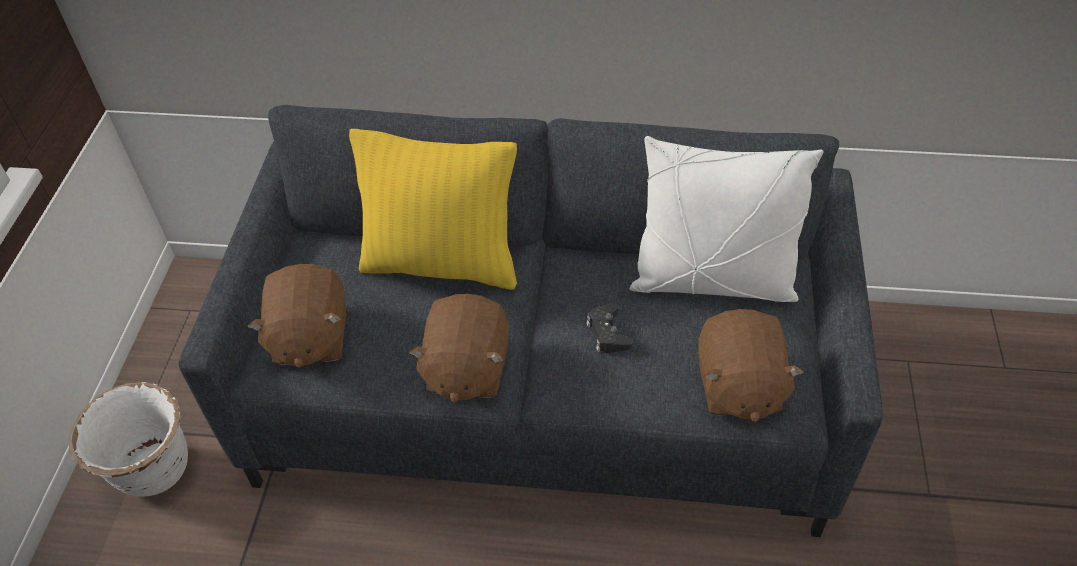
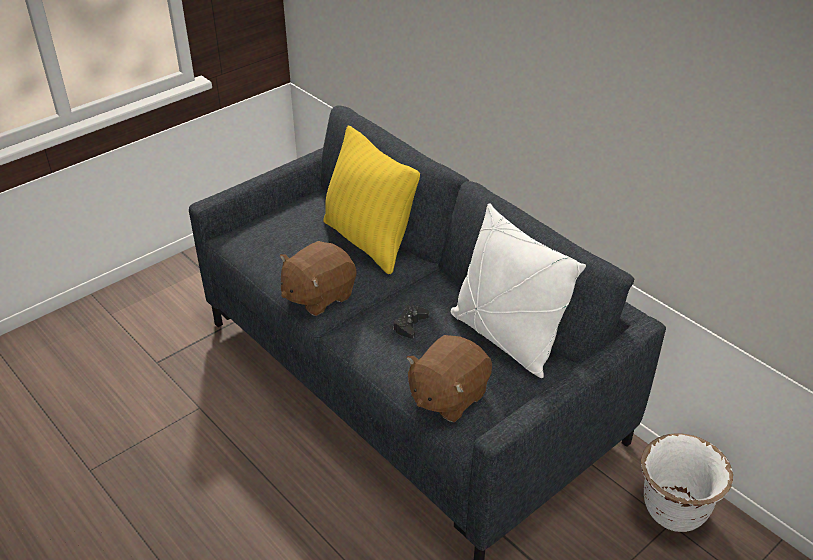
camera: 40 degrees right, 10 degrees down
(154, 471) = (183, 288): white planter -> white planter (673, 512)
(309, 338) = (265, 236): brown plush toy -> none

